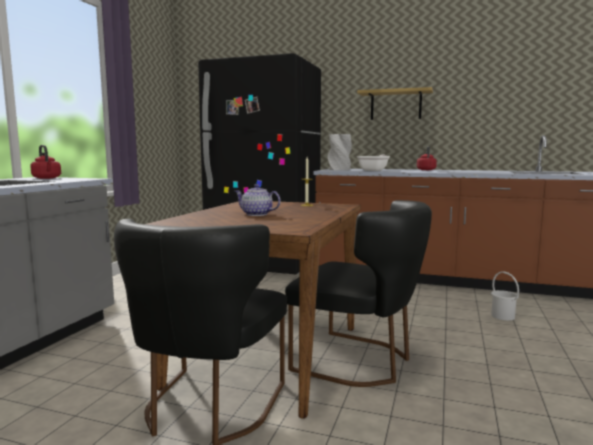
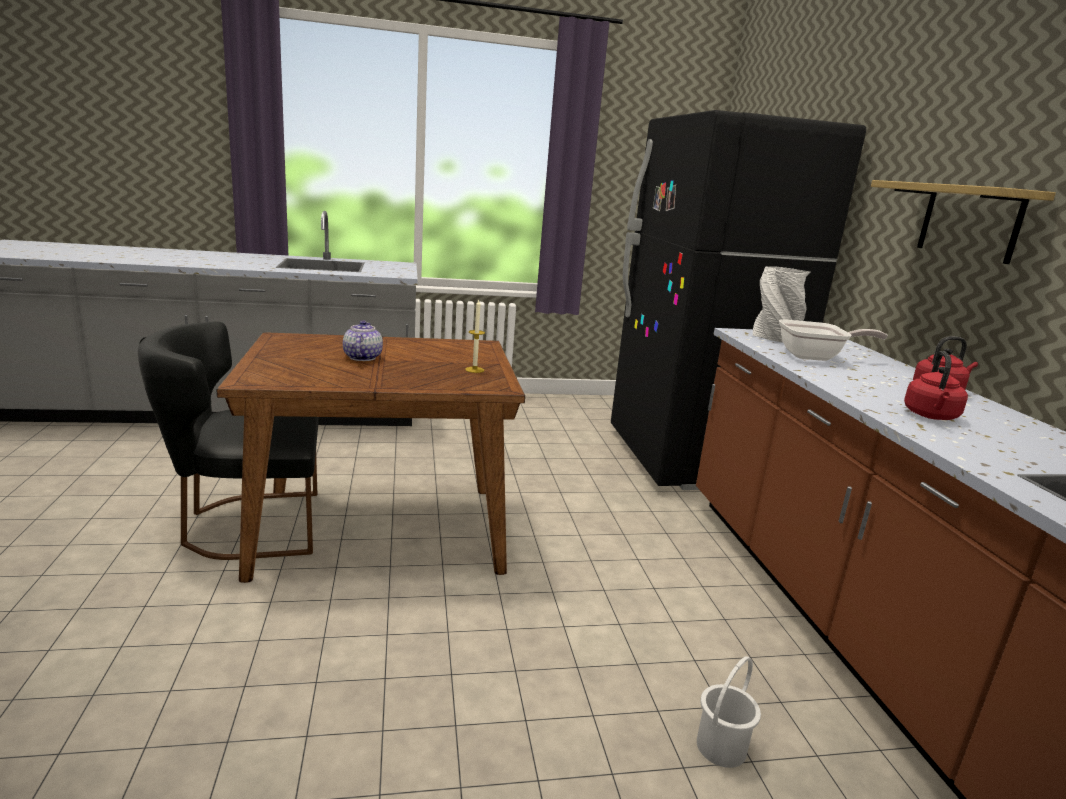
camera: 60 degrees right, 10 degrees up
(47, 178) = (393, 266): red kettle -> red kettle (931, 416)
(359, 361) = (396, 596): black chair -> none

